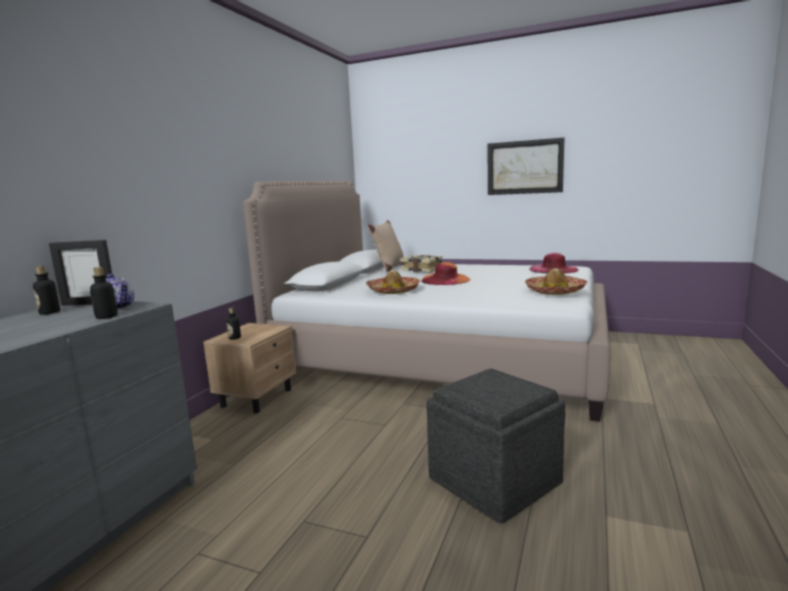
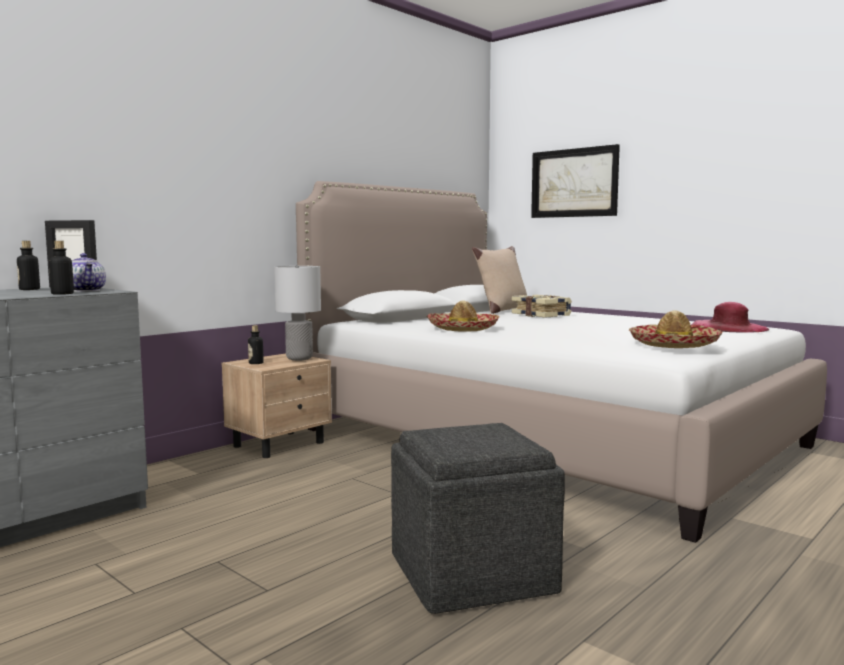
camera: 20 degrees right, 5 degrees down
(266, 329) = (299, 359): none -> grey table lamp
(445, 280) = (550, 325): orange hat -> none
(524, 167) = (716, 177): picture -> picture (574, 183)

